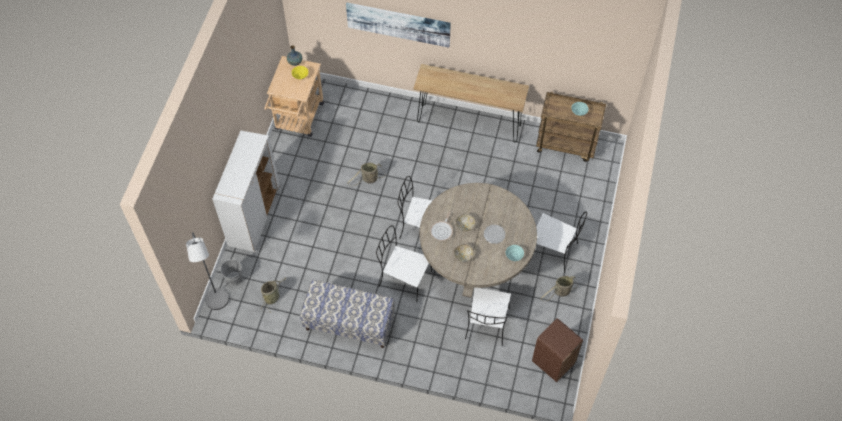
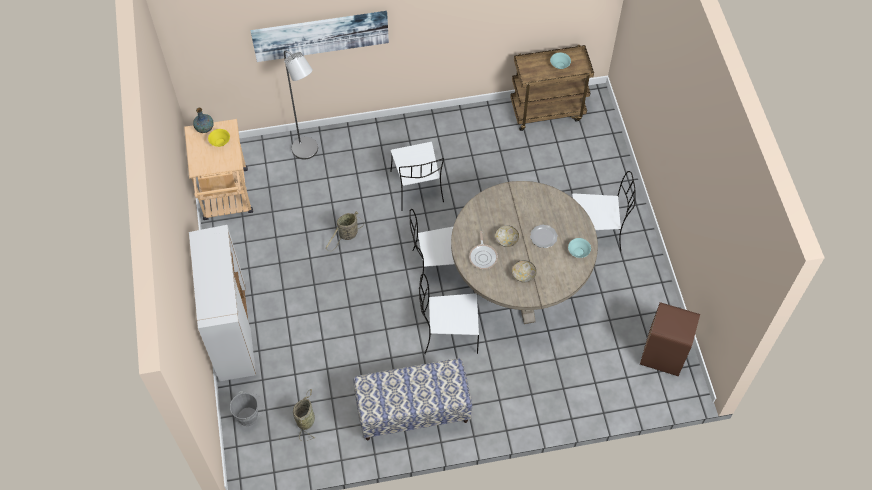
camera: 25 degrees left, 0 degrees up
(218, 303) = (243, 455): grey floor lamp -> grey floor lamp (308, 152)
(468, 123) = (427, 127): brown console table -> none
(487, 325) = (569, 345): white chair -> white chair (417, 188)
(561, 292) = (628, 274): basket -> none

